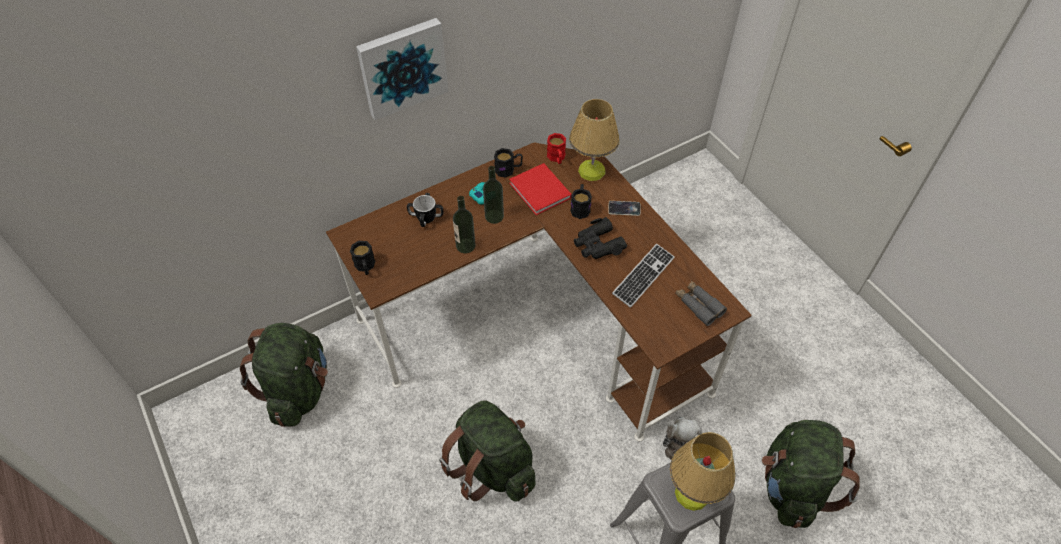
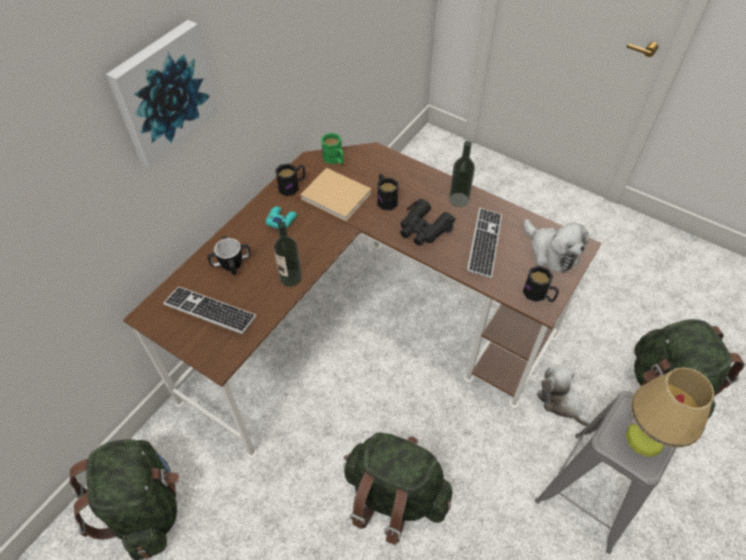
camera: 25 degrees left, 0 degrees up
(365, 267) = (191, 341): black mug -> black mug (539, 295)
(391, 249) = (210, 311): none -> keyboard
(494, 216) = (304, 237): bottle -> bottle (459, 199)
(541, 191) = (337, 197): red book -> beige book
(557, 158) = (335, 159): red mug -> green mug
(591, 171) = (375, 161): table lamp -> none
(624, 209) = (428, 187): phone -> none
(698, 305) = (551, 252): grey binoculars -> plush toy

